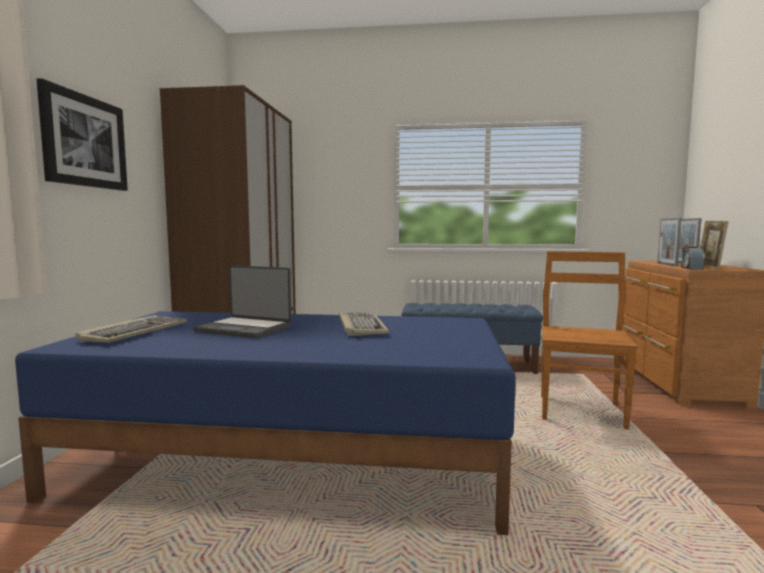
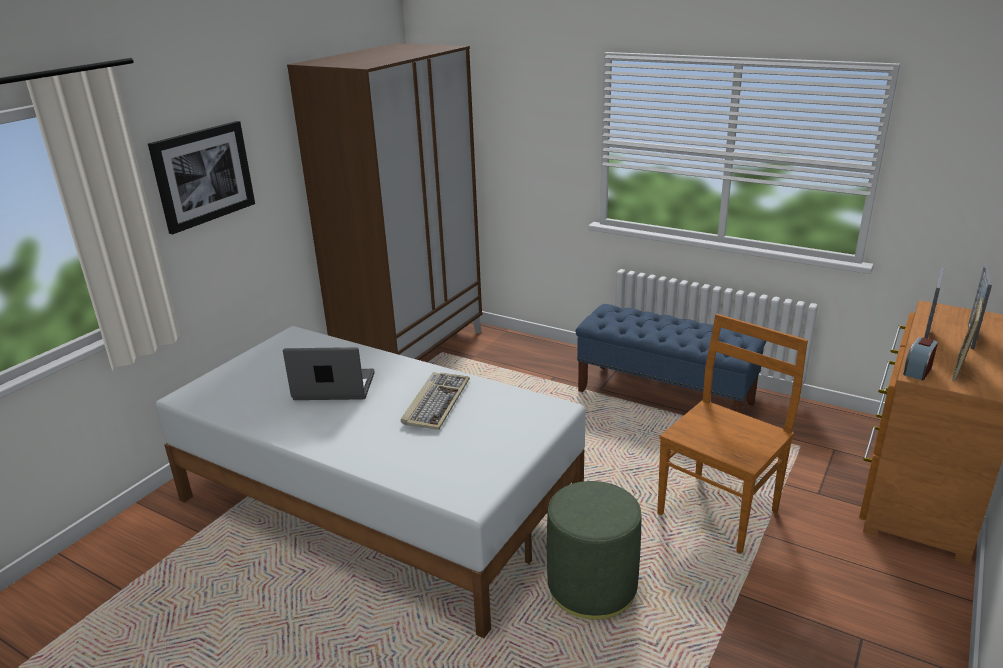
camera: 25 degrees right, 20 degrees up
(135, 332) = (247, 377): keyboard -> none
(245, 329) = (333, 388): laptop -> laptop turned 135 degrees clockwise
(290, 457) = (378, 502): blue bed -> white bed
(553, 473) = (592, 587): none -> green ottoman

